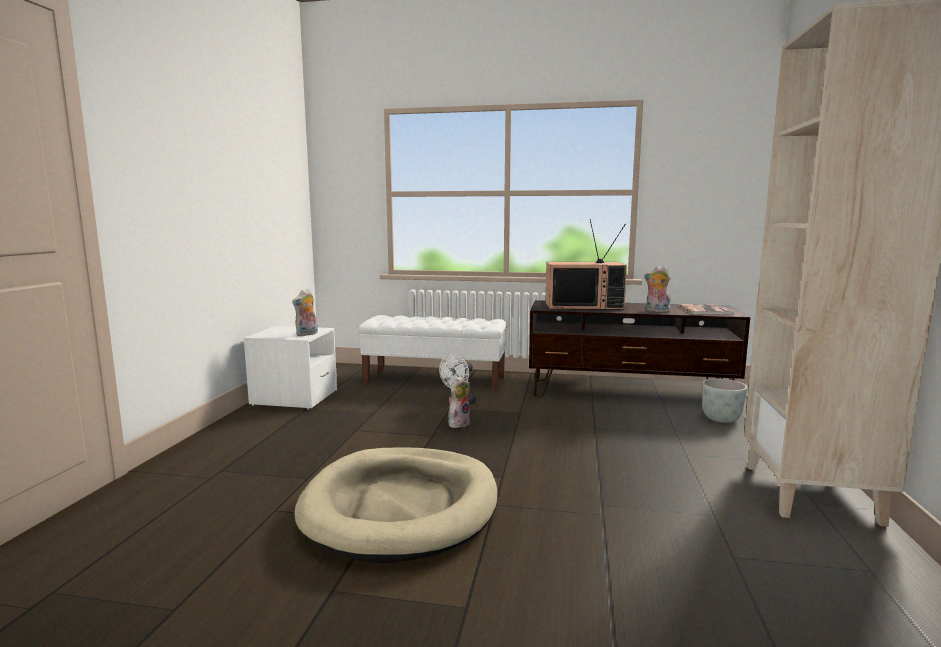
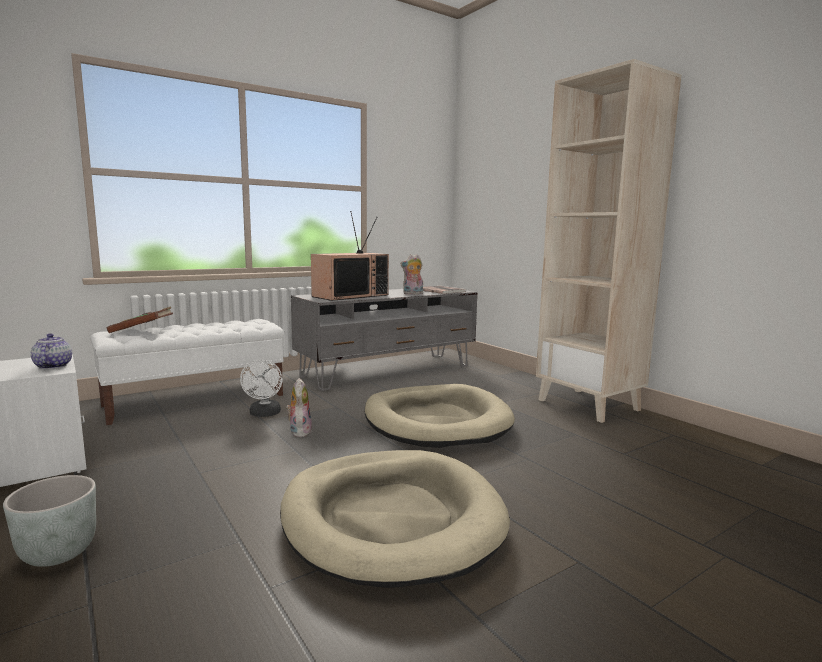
camera: 45 degrees left, 0 degrees up
(307, 334) = (53, 366): plush toy -> teapot
(401, 318) = (142, 331): none -> brown book
(582, 451) = (436, 421): none -> beige dog bed
(628, 393) = (388, 371): brown tv stand -> grey tv stand
(722, 419) = (475, 374): grey planter -> grey planter (59, 553)

